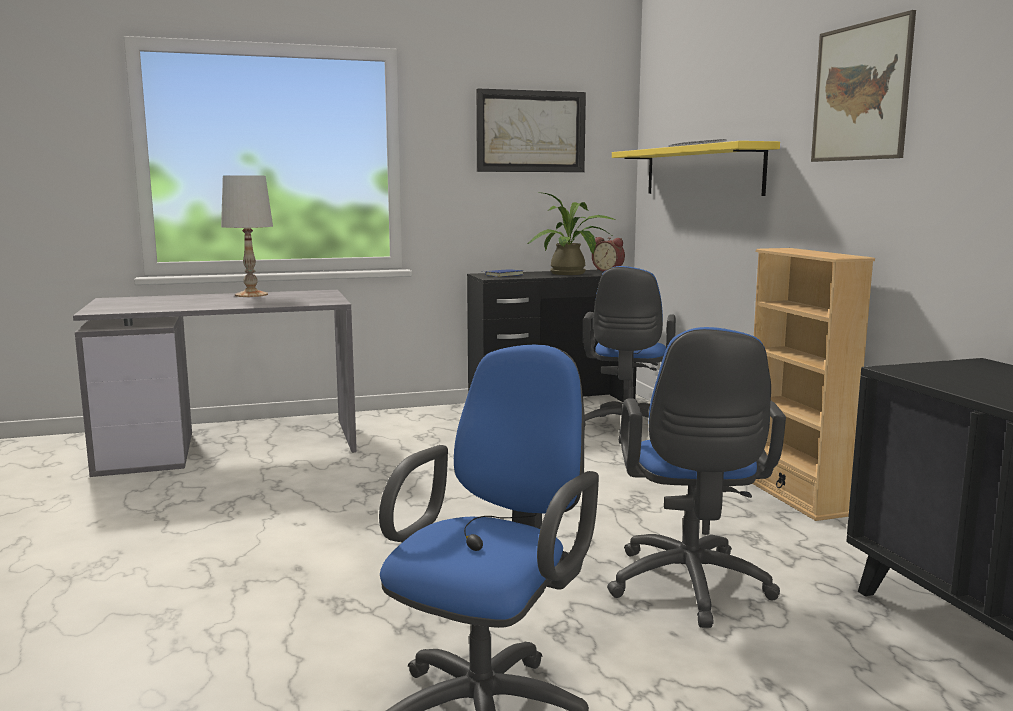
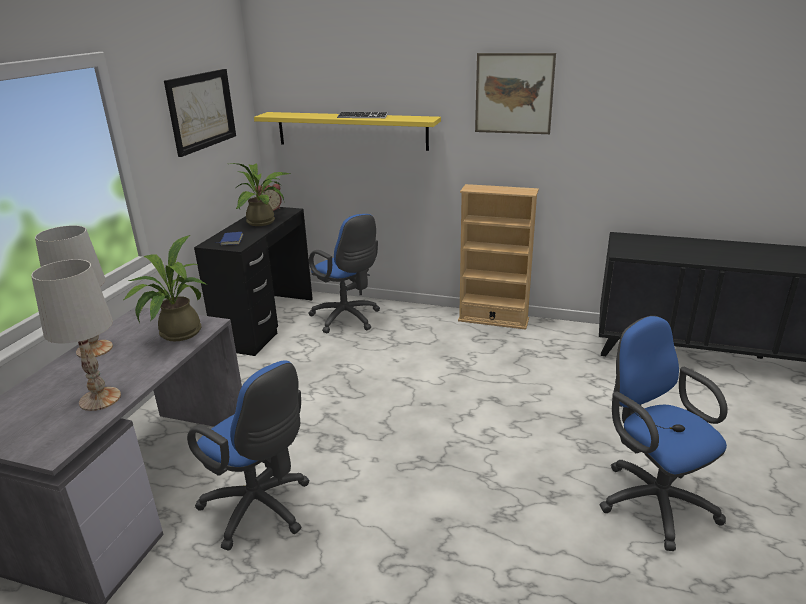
camera: 55 degrees left, 15 degrees up
(176, 306) = (99, 399): none -> white table lamp
(300, 300) = (176, 335): none -> potted plant
(690, 589) = (570, 394): blue office chair -> blue office chair (261, 510)

